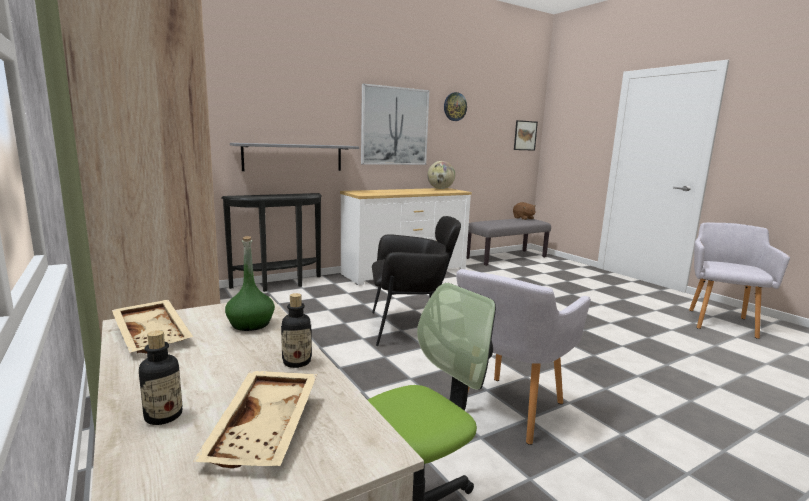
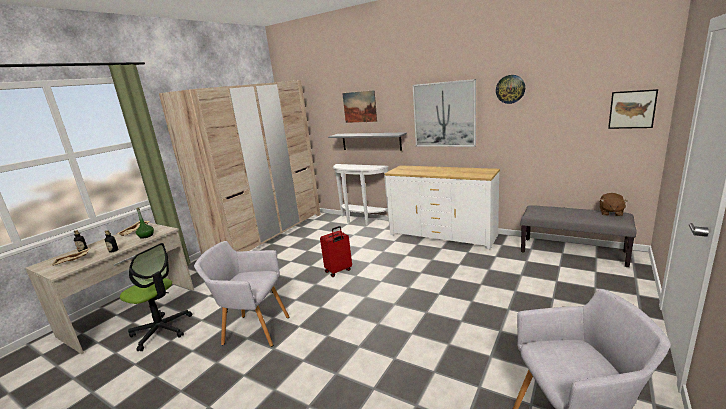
camera: 65 degrees right, 5 degrees up
(278, 102) = (359, 107): none -> picture
(280, 285) = (362, 221): black console table -> white console table
(409, 327) = (338, 271): black armchair -> red suitcase
(440, 189) = (483, 170): globe -> none

